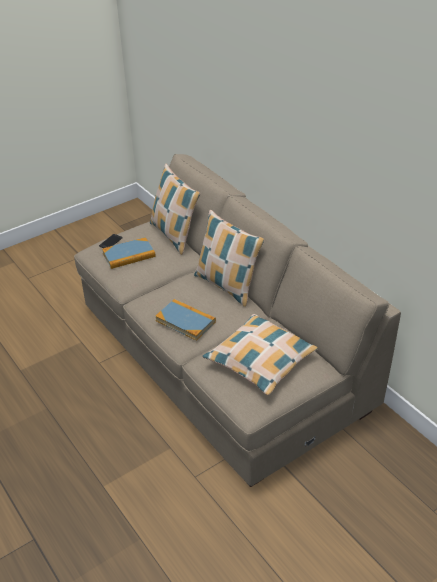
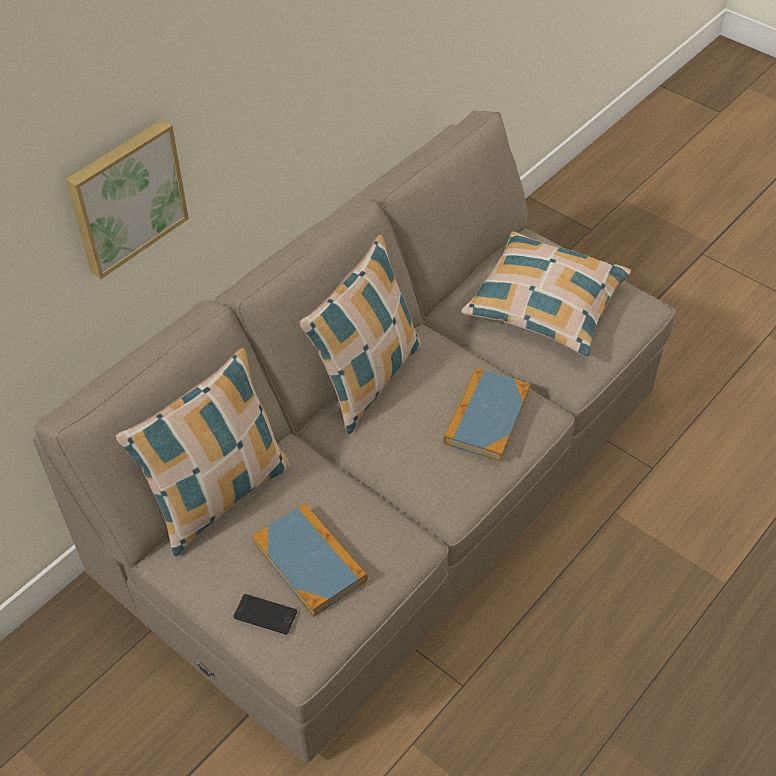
camera: 105 degrees left, 10 degrees up
(247, 123) = (126, 197): none -> picture

